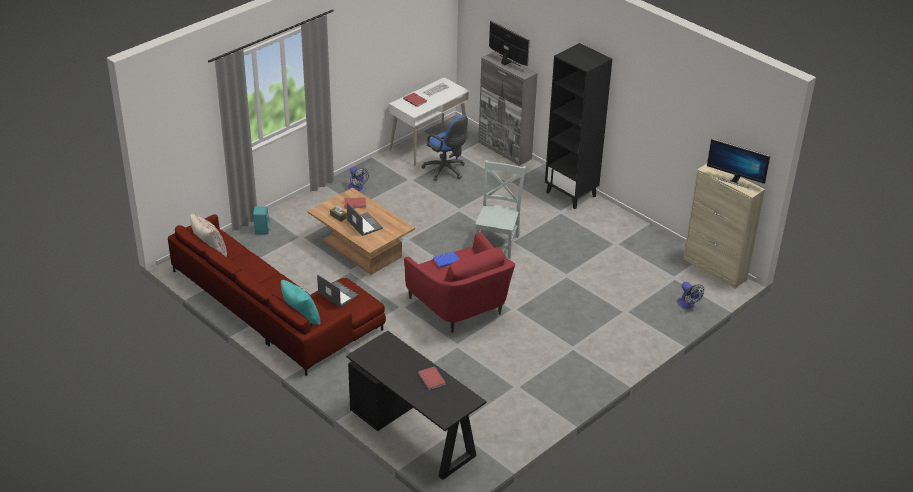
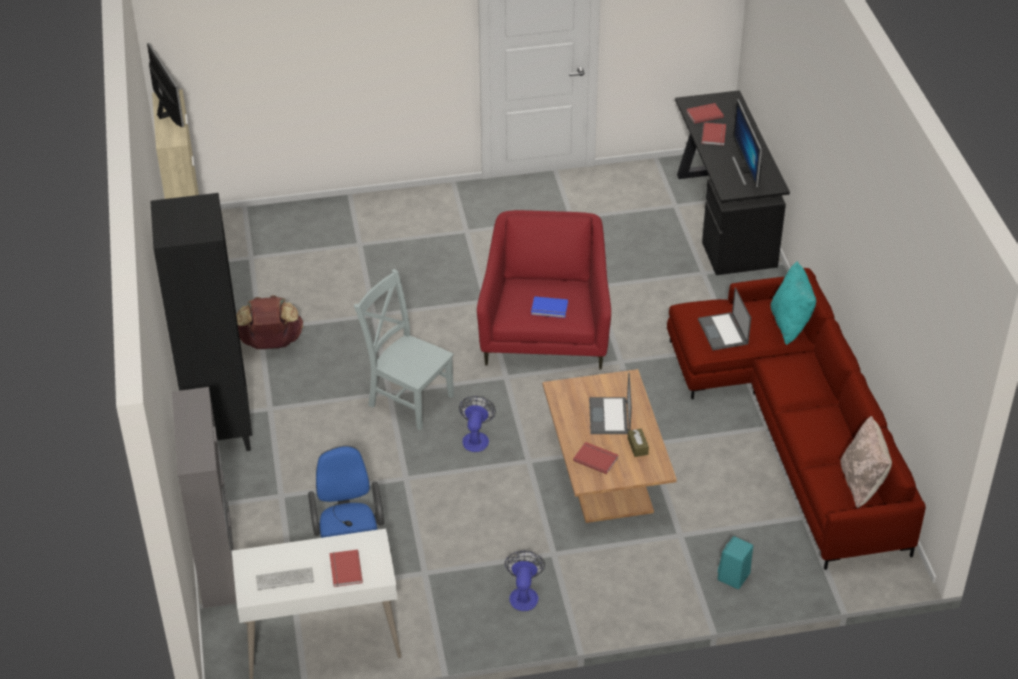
camera: 145 degrees left, 5 degrees up
(453, 394) = (704, 114): none -> red book
(497, 242) = (408, 398): grey chair -> grey chair turned 75 degrees clockwise
(507, 62) = (189, 437): monitor -> monitor (746, 170)
(600, 239) = (271, 344): none -> brown backpack
(688, 305) = (280, 222): fan -> fan (476, 438)

